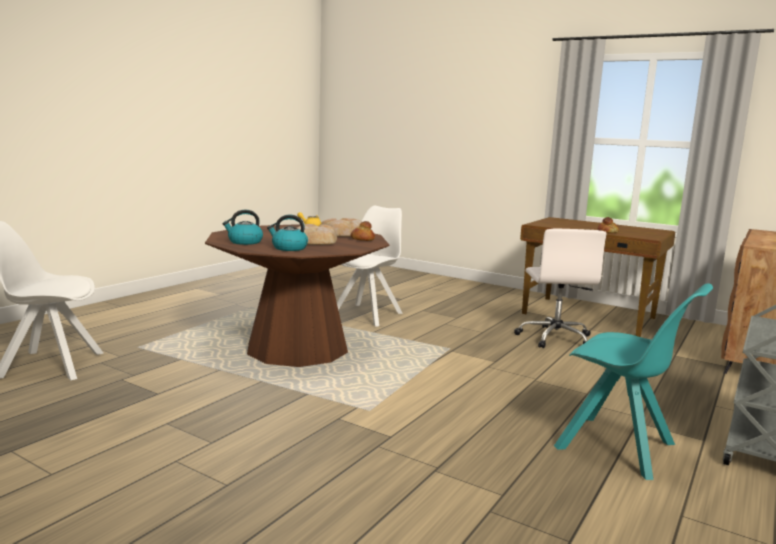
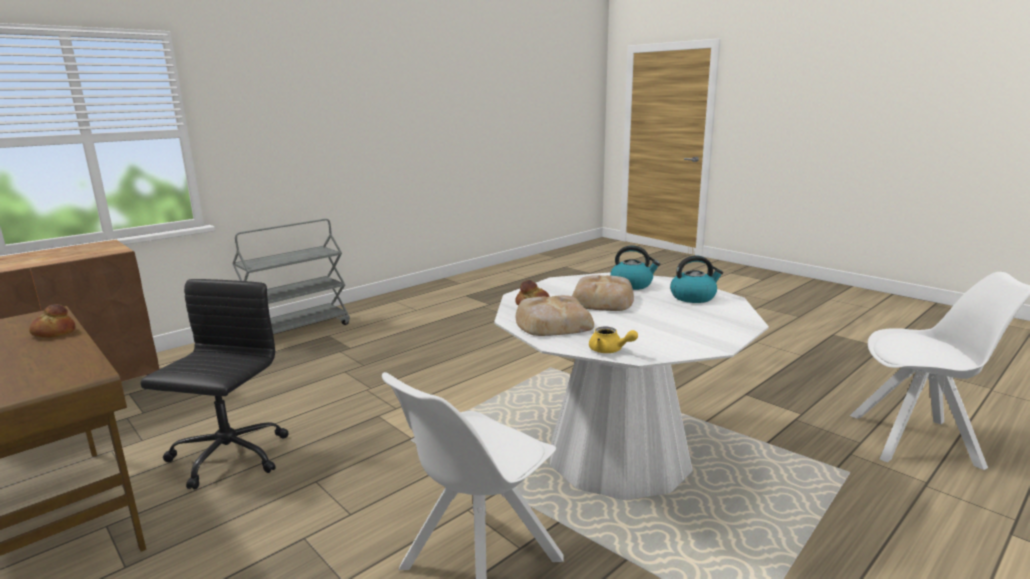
camera: 165 degrees left, 5 degrees up
(297, 348) = (619, 456): brown dining table -> white dining table
(555, 338) = (227, 457): white office chair -> black office chair
(618, 447) = (394, 335): turquoise chair -> none

